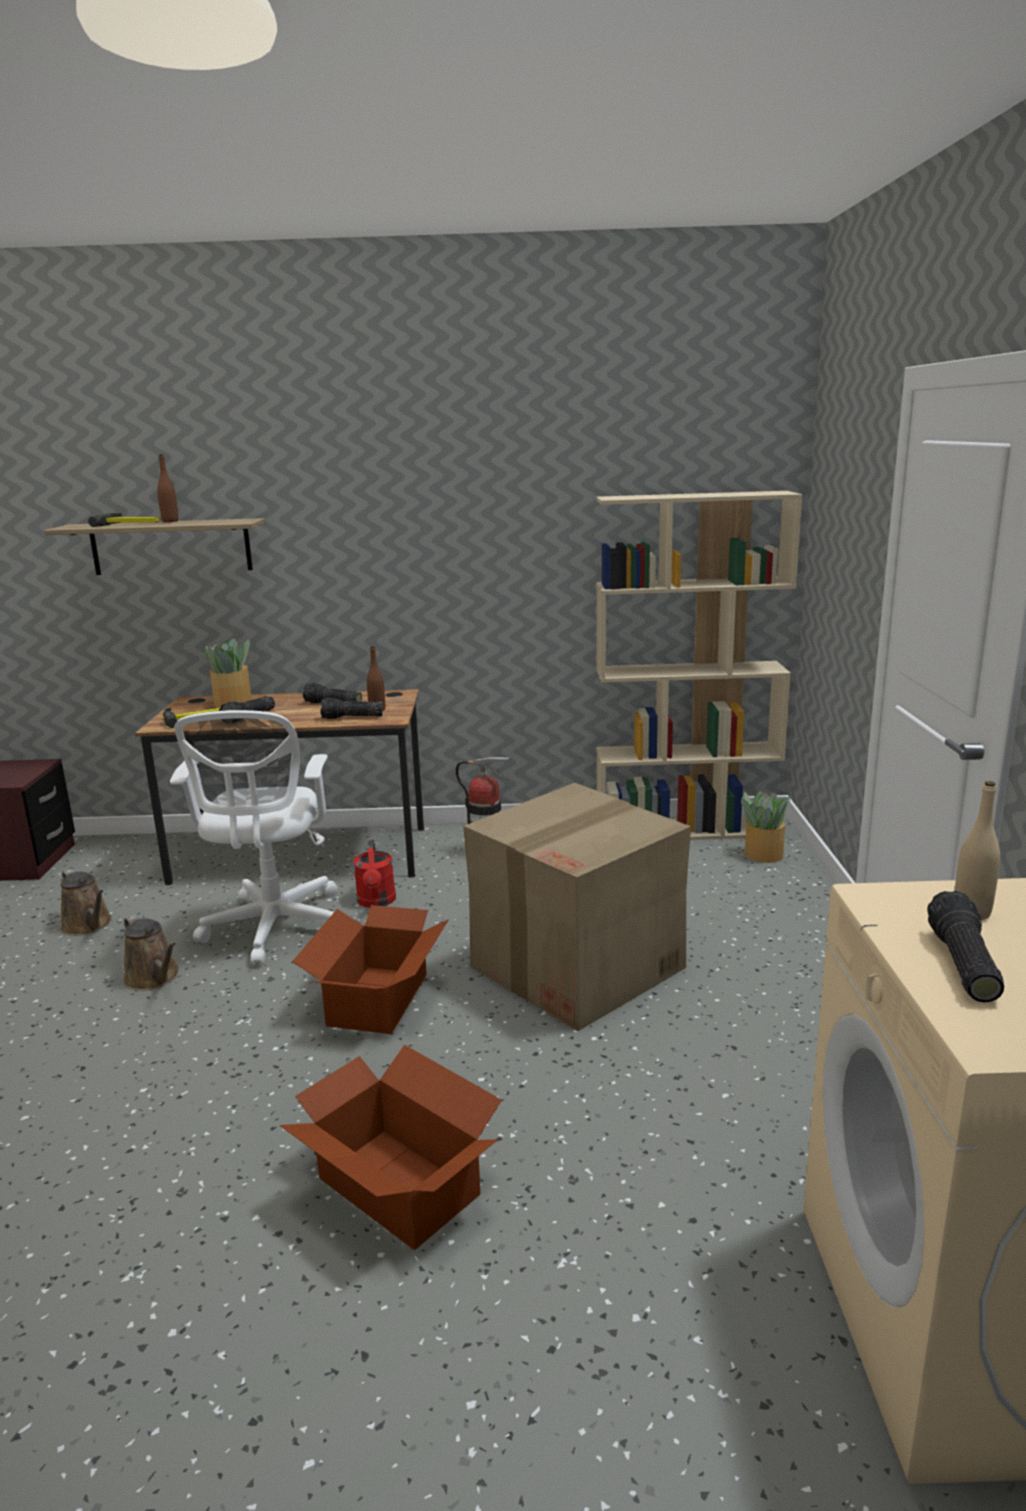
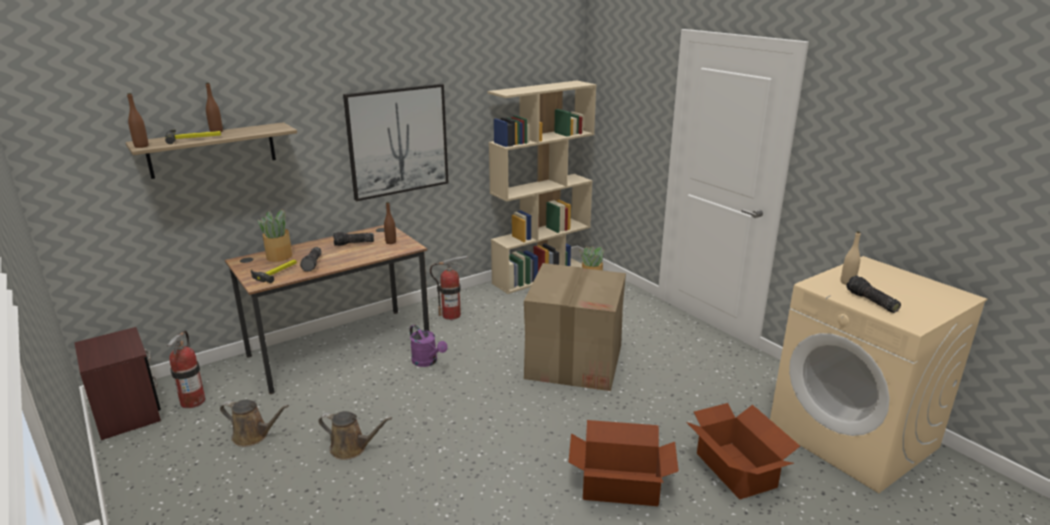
camera: 35 degrees left, 5 degrees up
(65, 527) = (141, 146): none -> brown bottle
(91, 868) = (193, 401): none -> fire extinguisher
(273, 929) = (386, 396): white office chair -> none
(351, 718) = (384, 251): flashlight -> none
(376, 902) = (427, 362): red watering can -> purple watering can
(380, 999) = (500, 411): cardboard box -> cardboard box (736, 469)
(438, 564) = (398, 141): none -> picture

